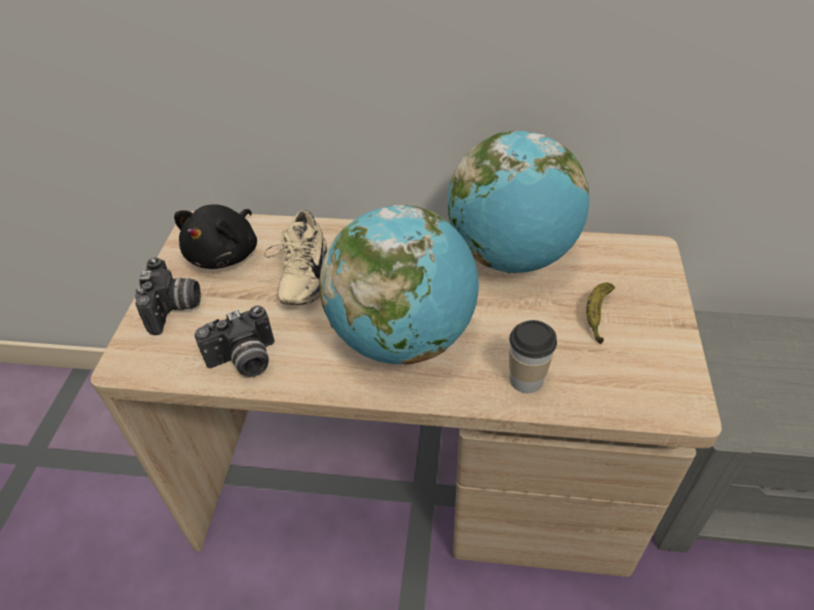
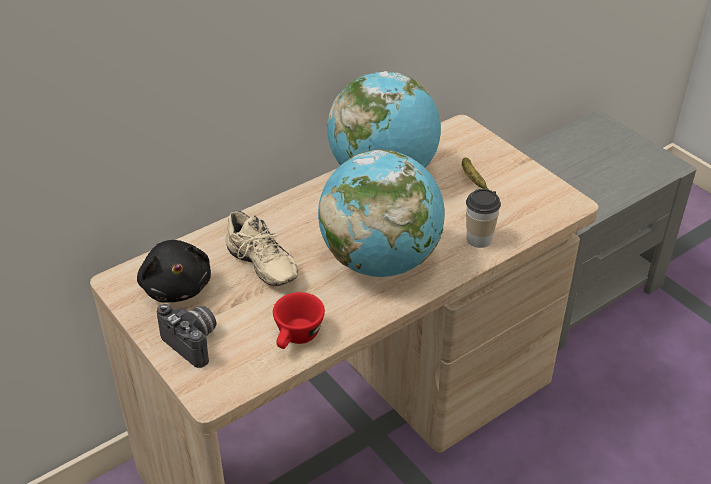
camera: 45 degrees left, 5 degrees down
(244, 361) = (297, 338): camera -> red cup

